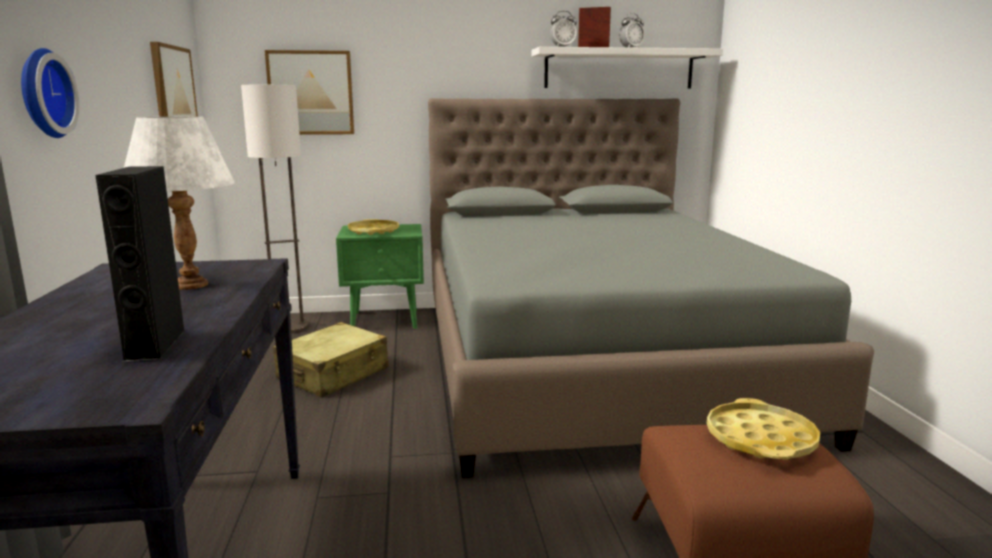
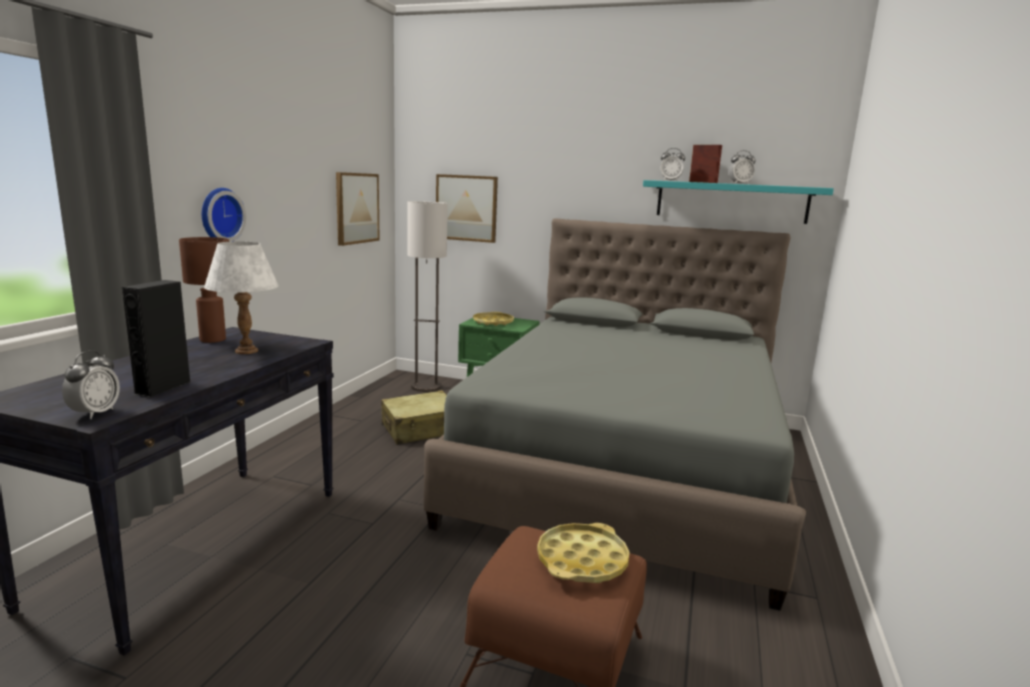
camera: 25 degrees right, 0 degrees up
(105, 281) = (212, 340): none -> brown table lamp
(109, 397) = (95, 413): none -> alarm clock
(619, 69) = (731, 201): white shelf -> turquoise shelf

